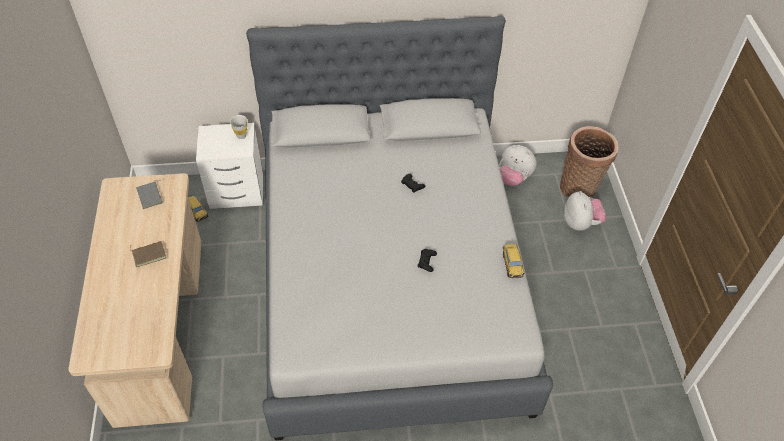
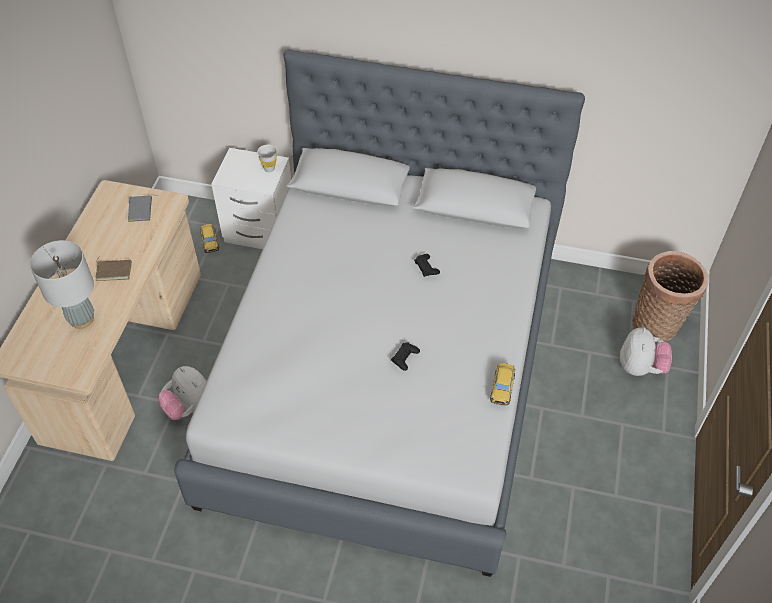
camera: 20 degrees right, 0 degrees up
(138, 304) = (82, 319): none -> grey table lamp
(513, 178) = (580, 293): plush toy -> plush toy (190, 407)

